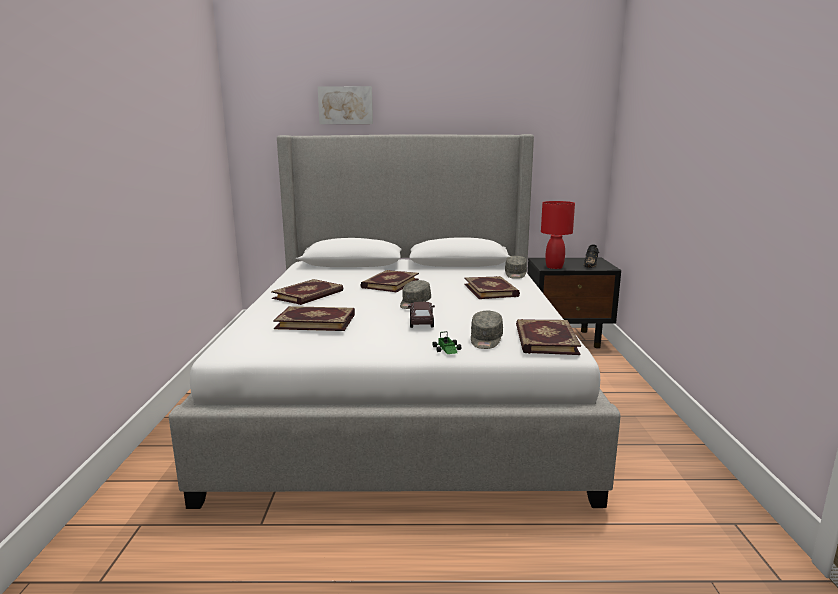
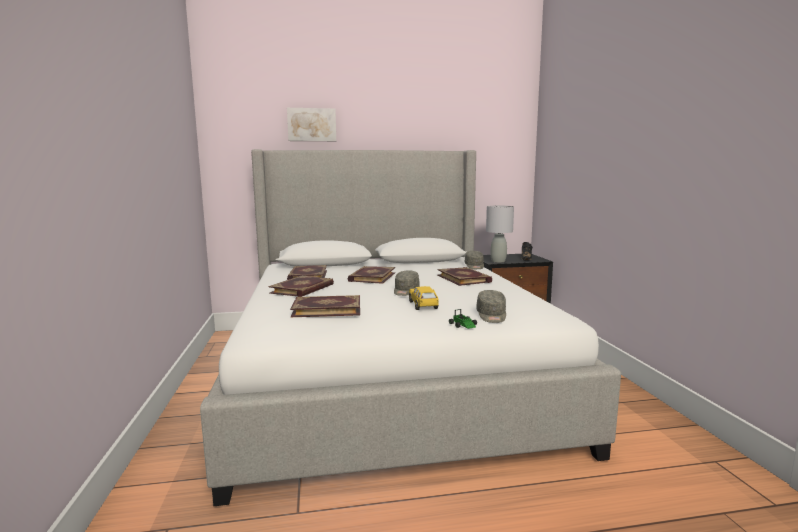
camera: 10 degrees left, 5 degrees down
(421, 322) = (423, 305): brown toy car -> yellow toy car
(544, 340) = (540, 313): book -> book (307, 275)
(554, 267) = (498, 261): red table lamp -> grey table lamp

